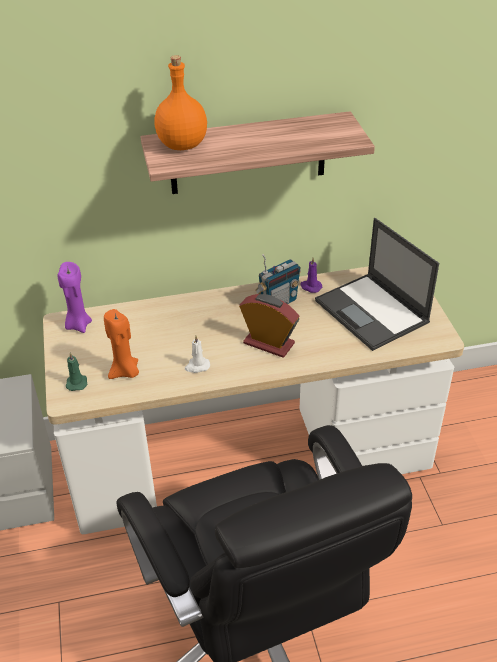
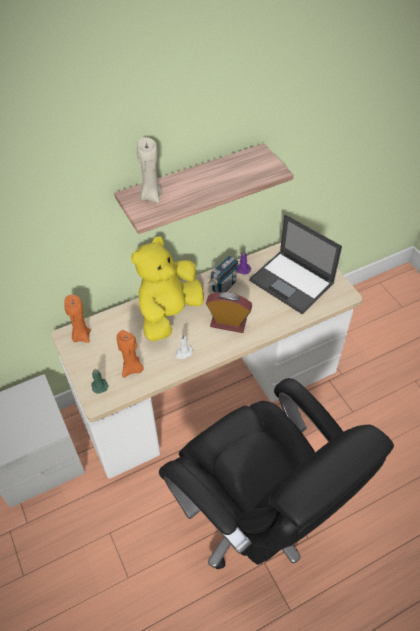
camera: 15 degrees left, 10 degrees up
(78, 325) = (81, 336): purple candle -> orange candle
(182, 144) = (151, 196): orange bottle -> beige candle
(196, 320) = (169, 314): none -> yellow plush toy

